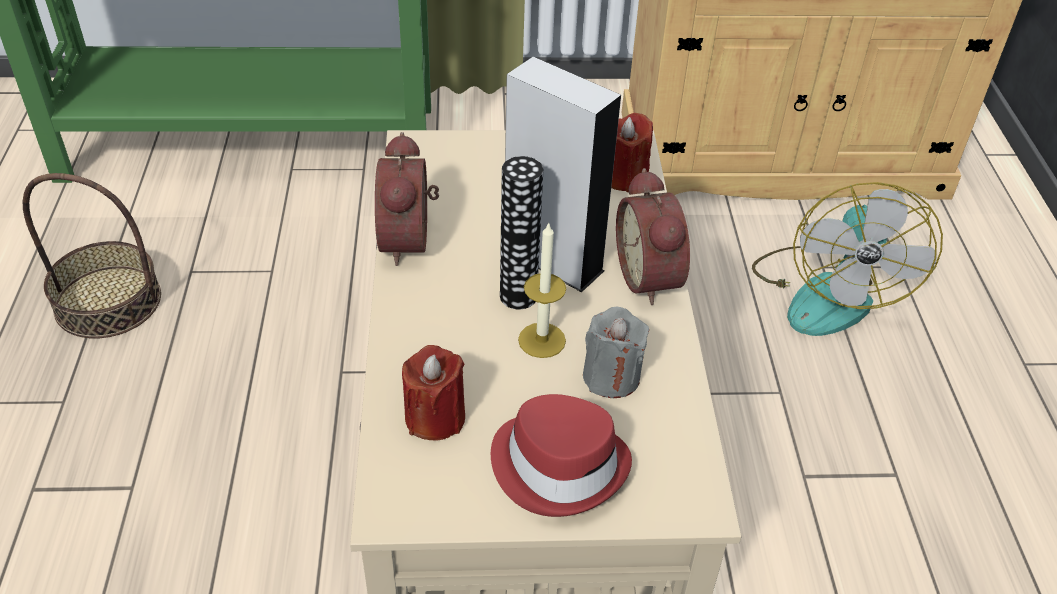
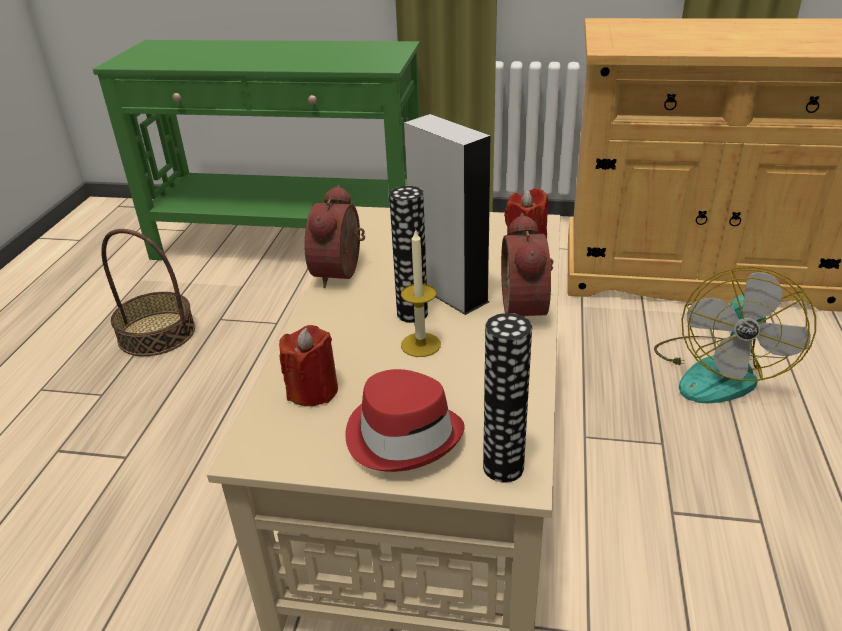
camera: 15 degrees right, 10 degrees down
(611, 377) = (470, 375): grey candle -> none
(679, 492) = (503, 467): none -> vase

